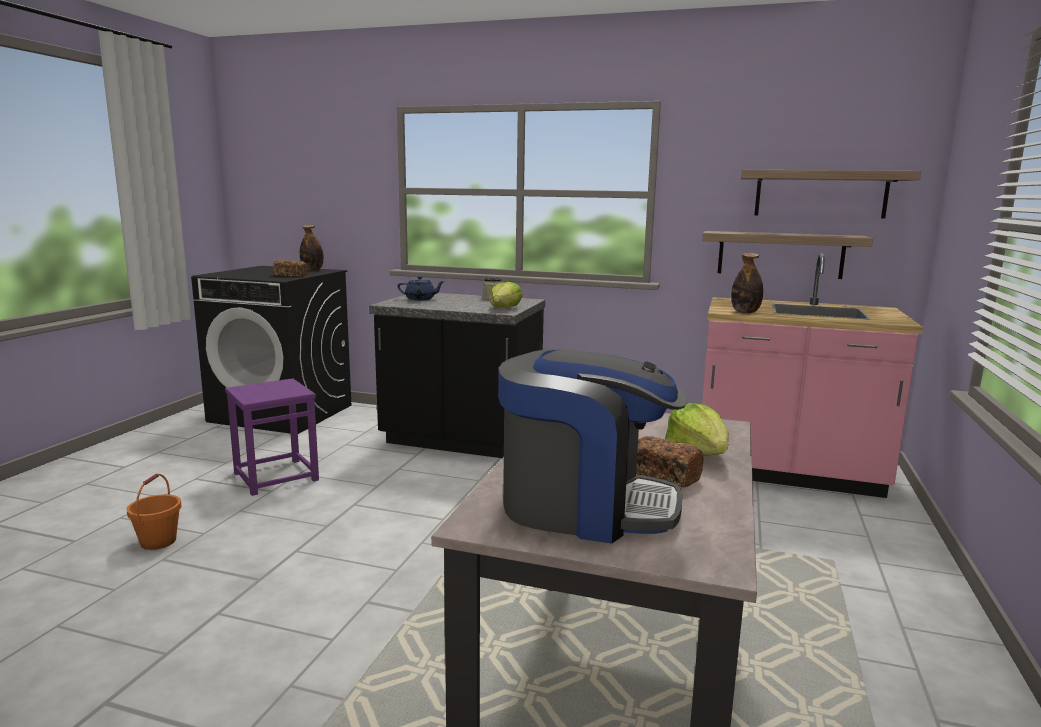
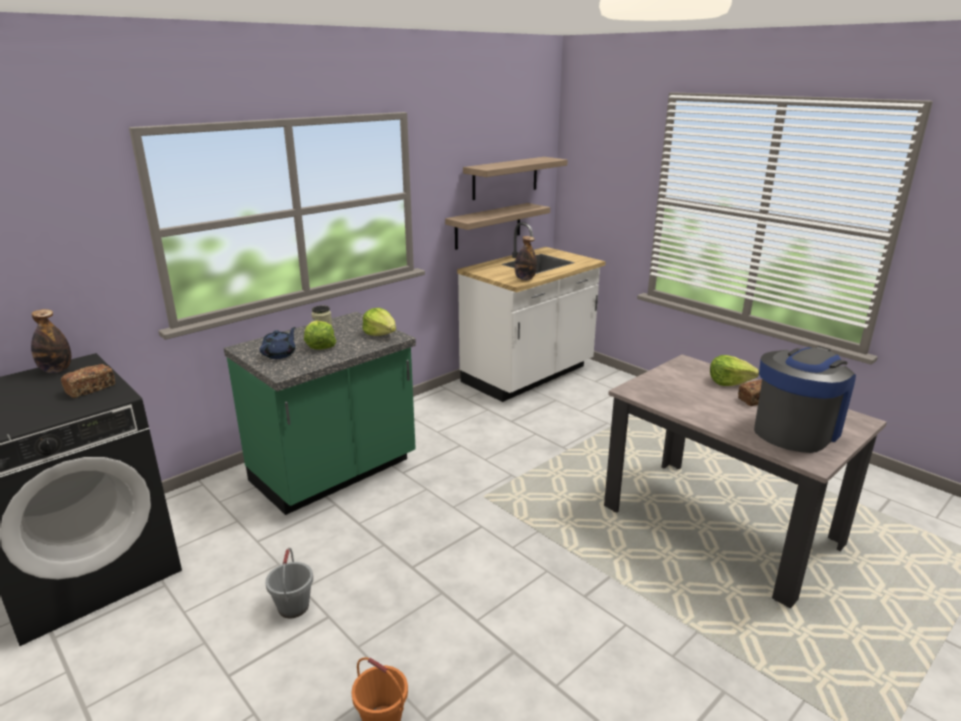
camera: 60 degrees left, 10 degrees up
(276, 476) = (293, 607): purple stool -> grey bucket
(452, 302) = (319, 345): none -> lettuce
(461, 441) = (334, 473): black counter -> green counter
(786, 473) = (529, 376): pink counter -> white counter

